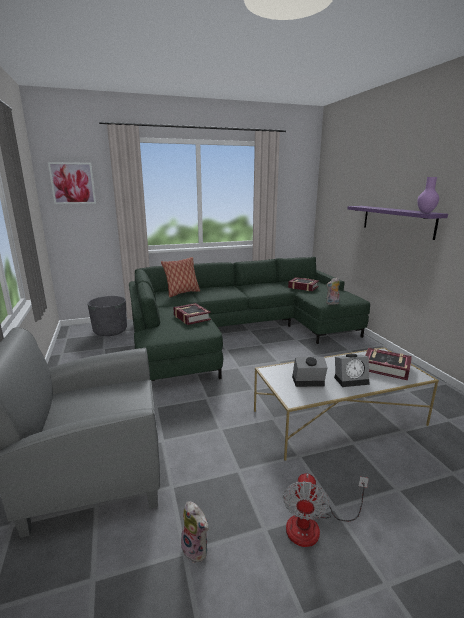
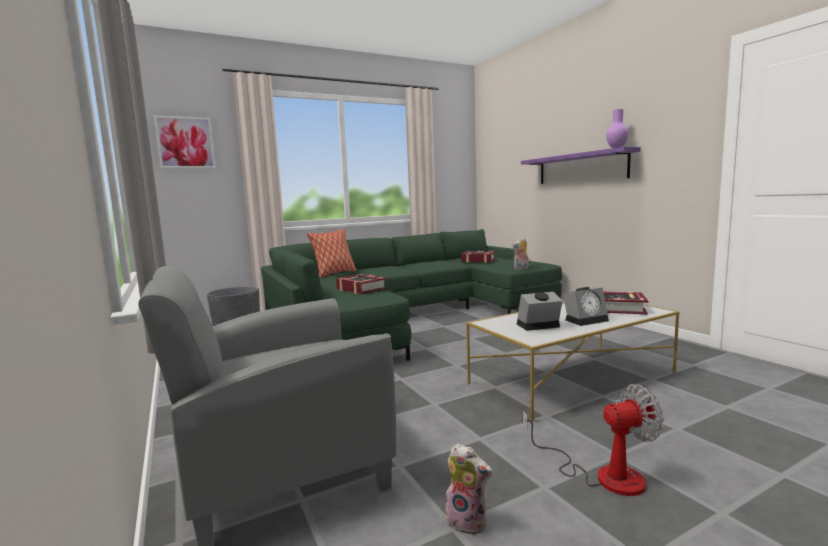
camera: 10 degrees left, 10 degrees down
(313, 526) = (603, 475): fan -> fan turned 105 degrees counterclockwise

